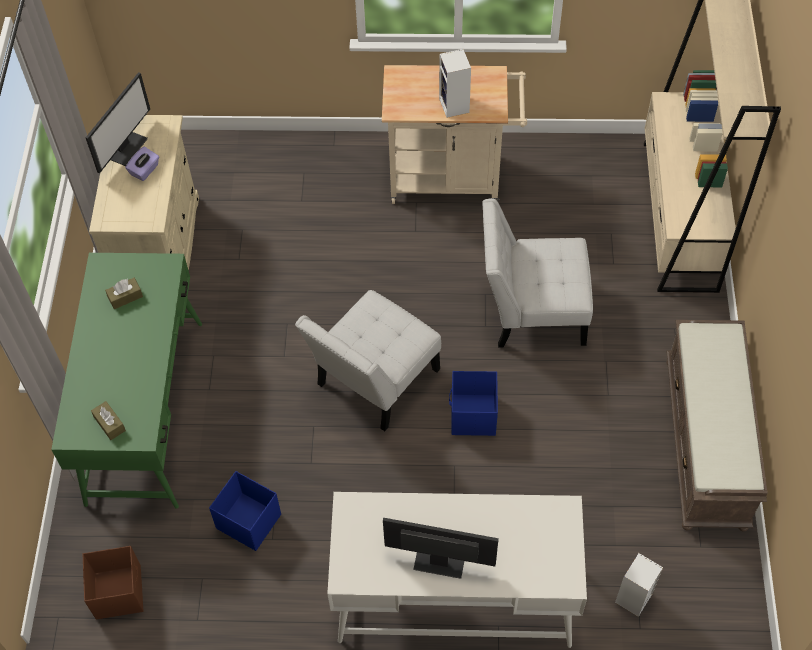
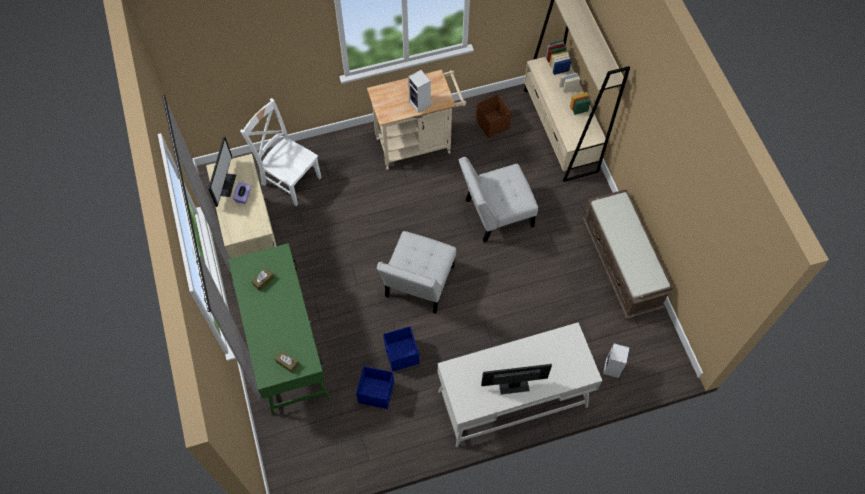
camera: 20 degrees left, 5 degrees up
(119, 591) = (315, 459): brown storage box -> brown storage box (492, 123)
(246, 181) = (289, 179): none -> white chair
(473, 416) = (484, 288): blue storage box -> blue storage box (401, 355)

